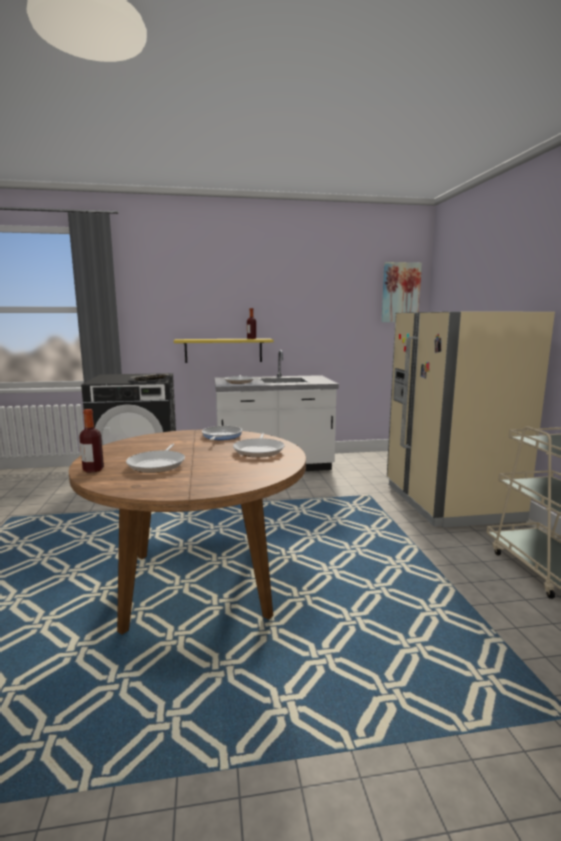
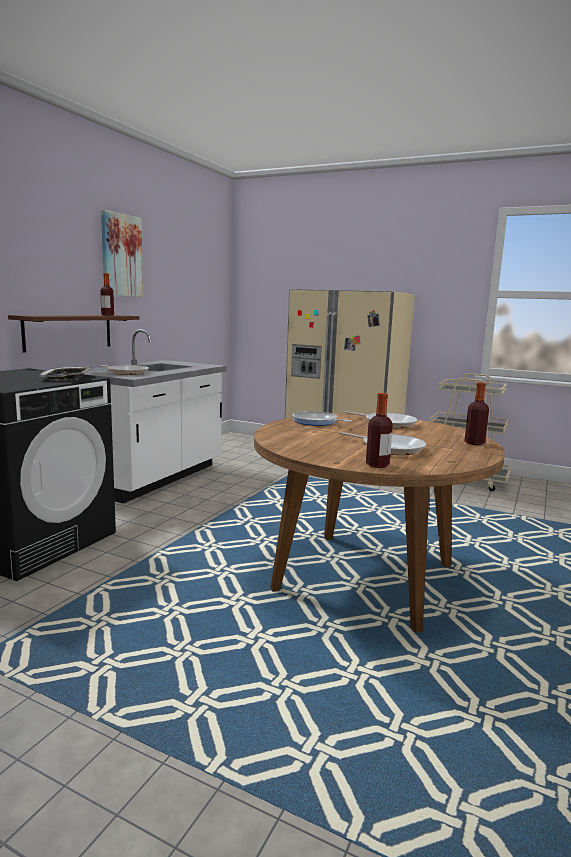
camera: 55 degrees left, 0 degrees up
(223, 350) = (69, 332): yellow shelf -> brown shelf
(228, 484) = (474, 443): none -> bottle
(400, 292) = (215, 266): picture -> picture (121, 255)

